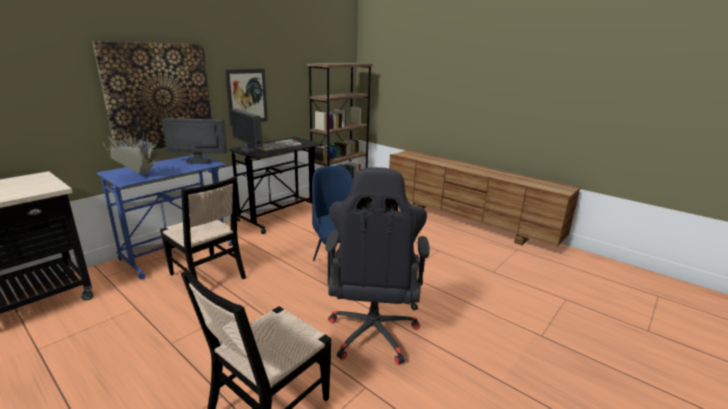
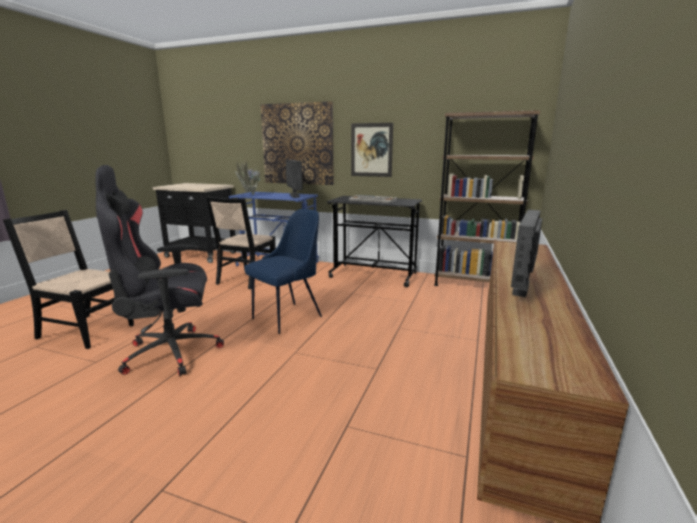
camera: 70 degrees right, 5 degrees down
(248, 151) = (343, 198): monitor -> monitor (522, 290)

